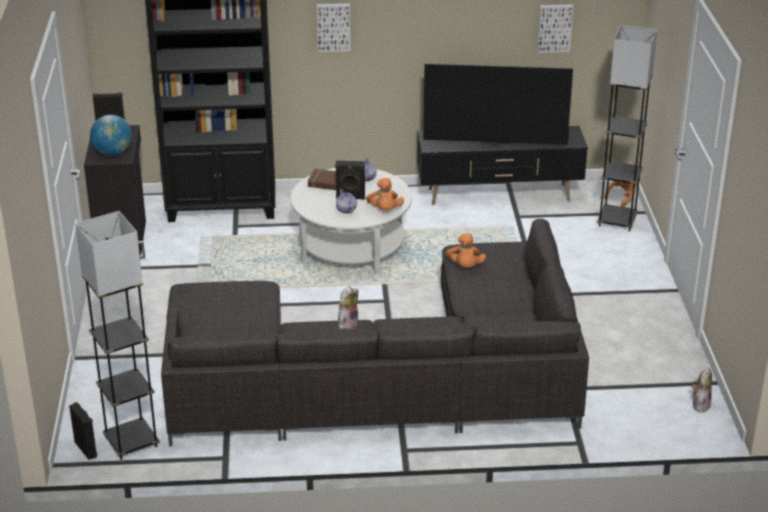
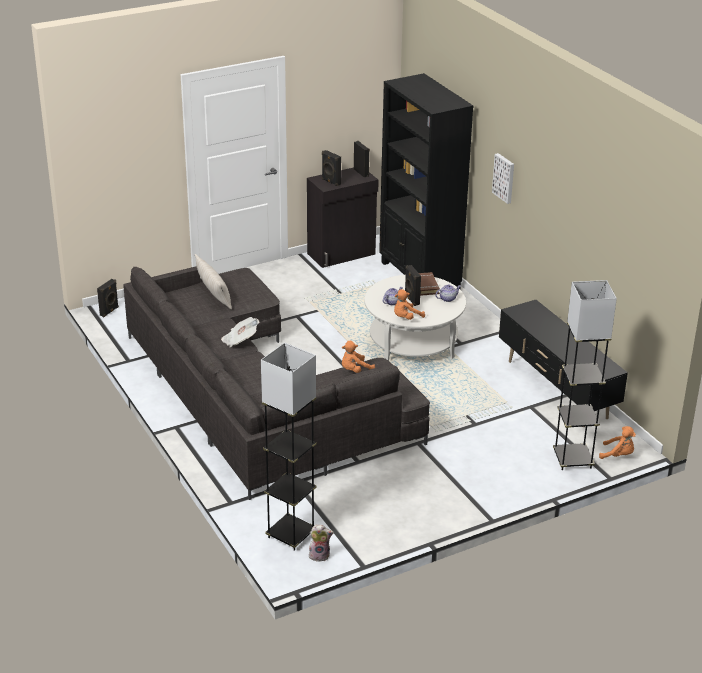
camera: 65 degrees right, 0 degrees up
(113, 153) = (330, 182): globe -> black speaker
(131, 442) = (125, 324): grey floor lamp -> grey floor lamp (291, 535)
(224, 320) = (214, 294): none -> beige pillow
(347, 325) = (240, 340): plush toy -> newspaper
(495, 144) = (550, 338): television -> none
(554, 27) = (623, 268): picture -> none

